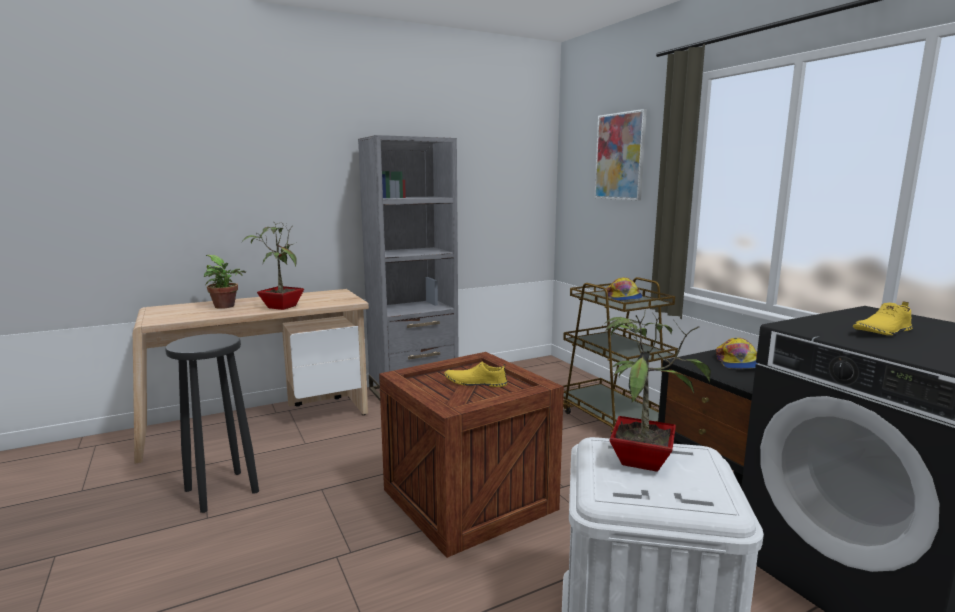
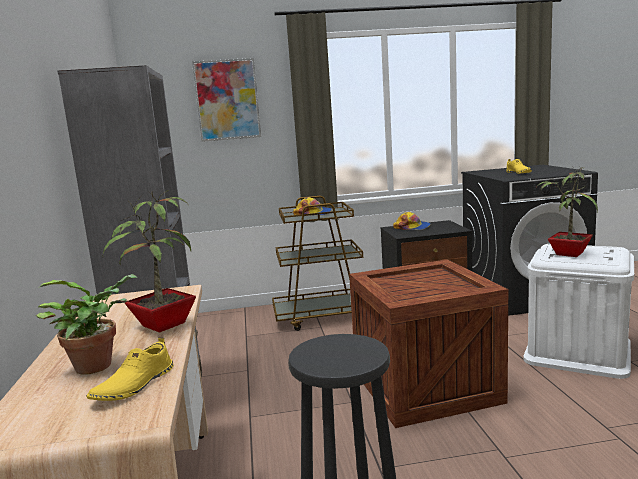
camera: 70 degrees left, 0 degrees up
(475, 382) = (421, 282): yellow shoe -> yellow shoe (133, 385)

